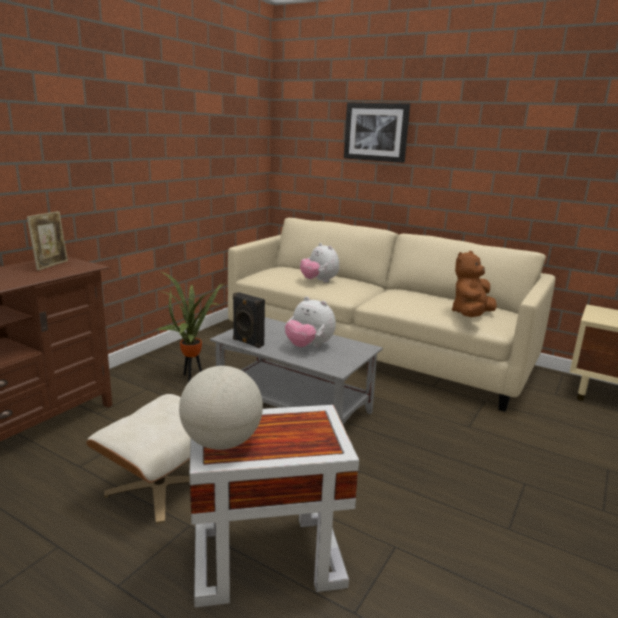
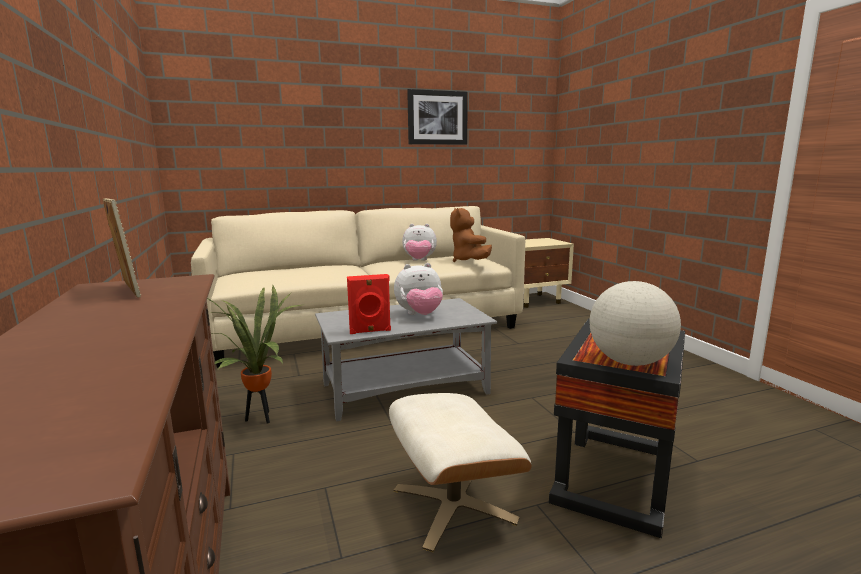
camera: 50 degrees left, 5 degrees down
(247, 343) = (370, 331): black speaker -> red speaker
(265, 557) = (613, 477): white side table -> black side table
(319, 281) = (311, 271): plush toy -> plush toy (419, 261)
(376, 132) = (300, 115): picture -> picture (437, 117)

